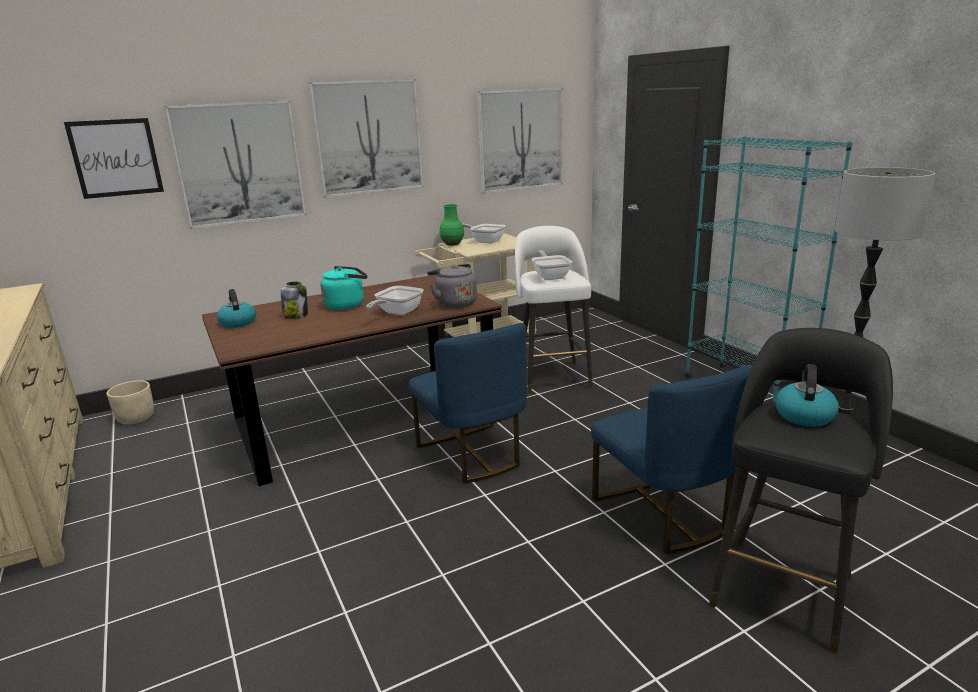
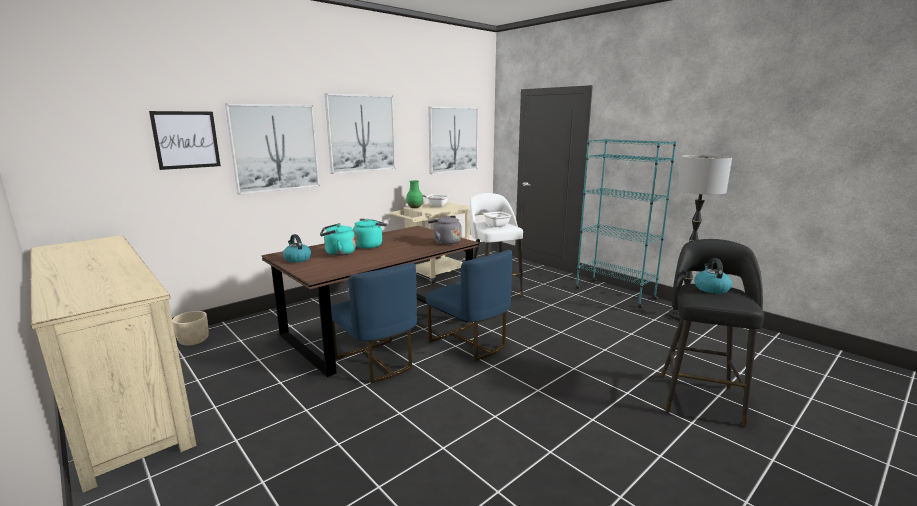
camera: 15 degrees left, 5 degrees down
(296, 315) = (338, 253): jar -> turquoise kettle
(397, 313) = (411, 249): frying pan -> none
(663, 514) = (609, 365): blue chair -> blue chair (376, 362)

